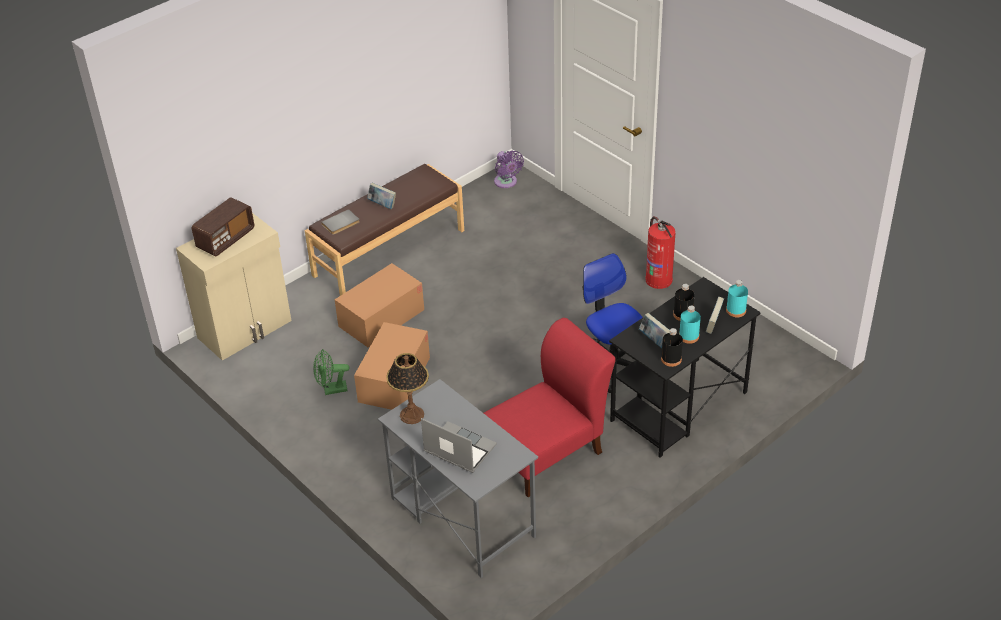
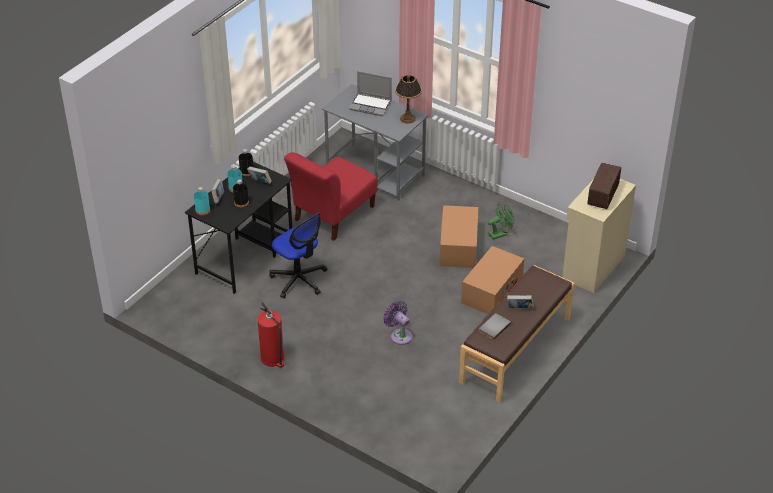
camera: 165 degrees right, 0 degrees up
(341, 224) = (544, 286): grey book -> grey book (493, 327)
(506, 182) = (439, 445): purple fan -> purple fan (399, 335)

